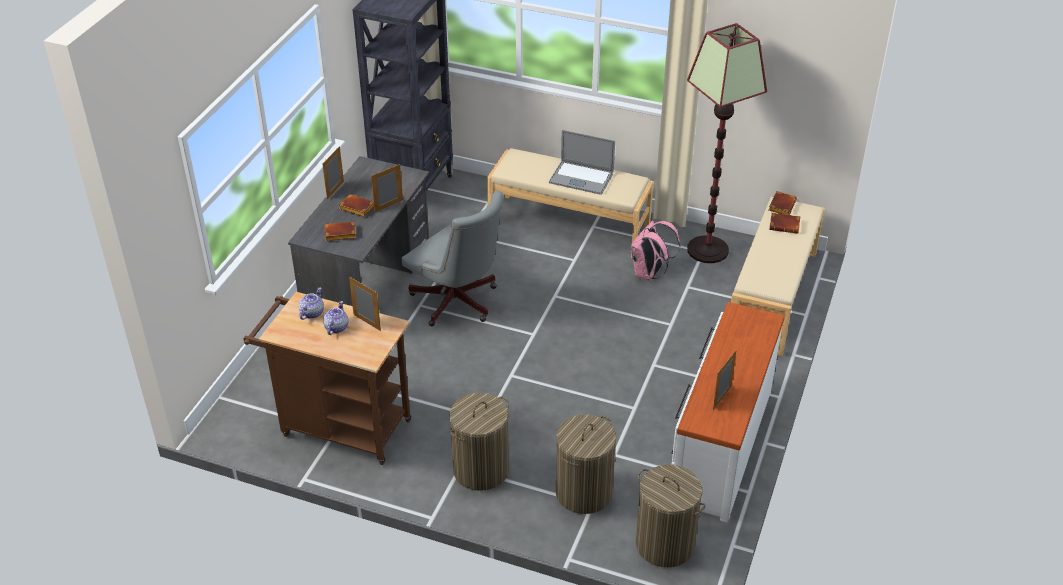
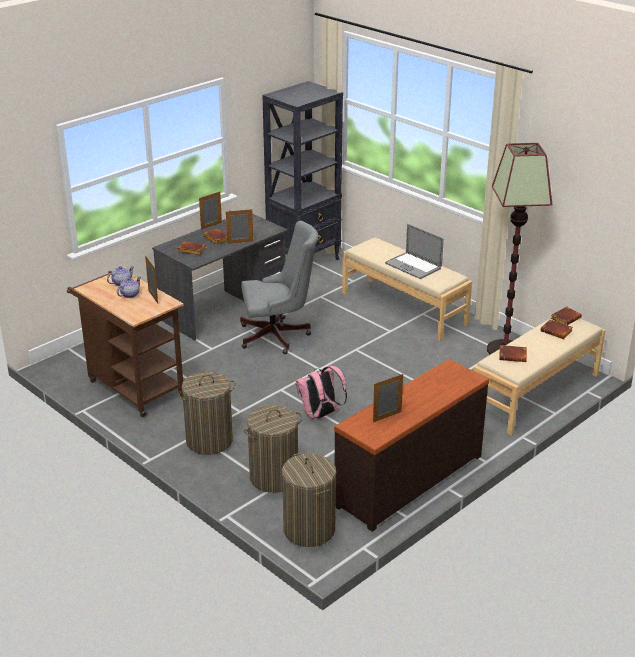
camera: 25 degrees right, 10 degrees down
(458, 303) = (278, 336): grey office chair -> grey office chair turned 75 degrees counterclockwise
(649, 273) = (443, 354): pink backpack -> pink backpack (320, 415)
(720, 446) = (408, 479): white dresser -> brown dresser
(764, 270) = (513, 356): none -> brown book

